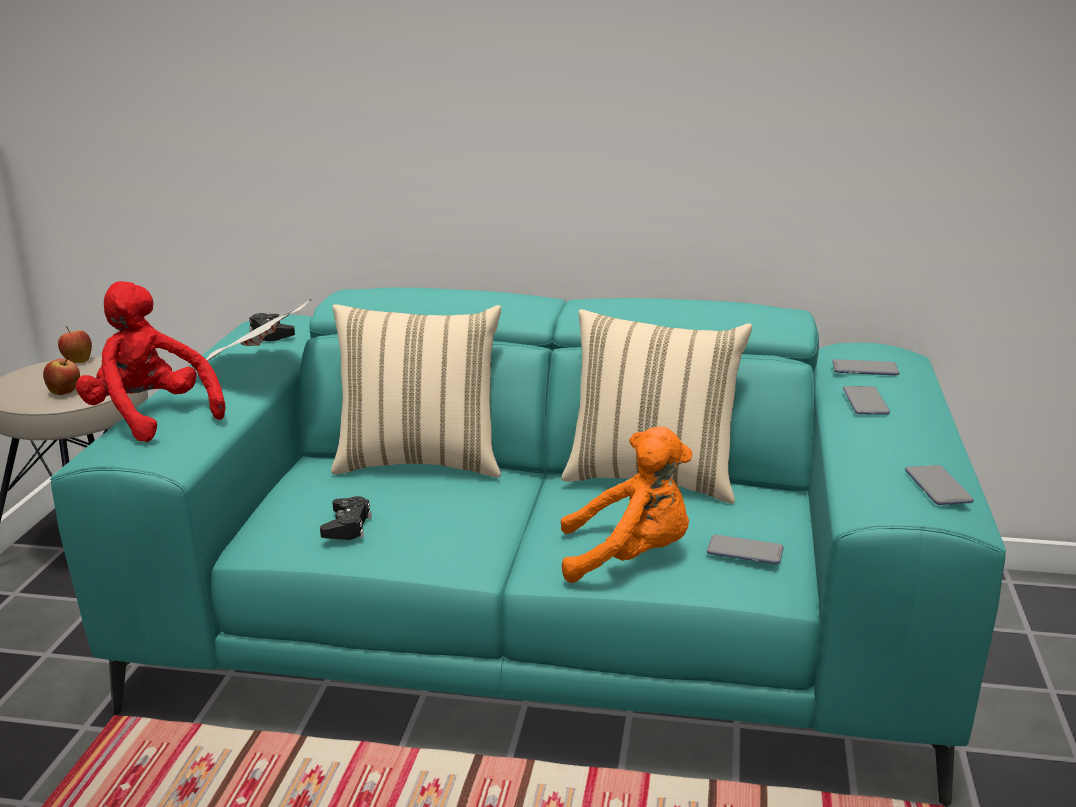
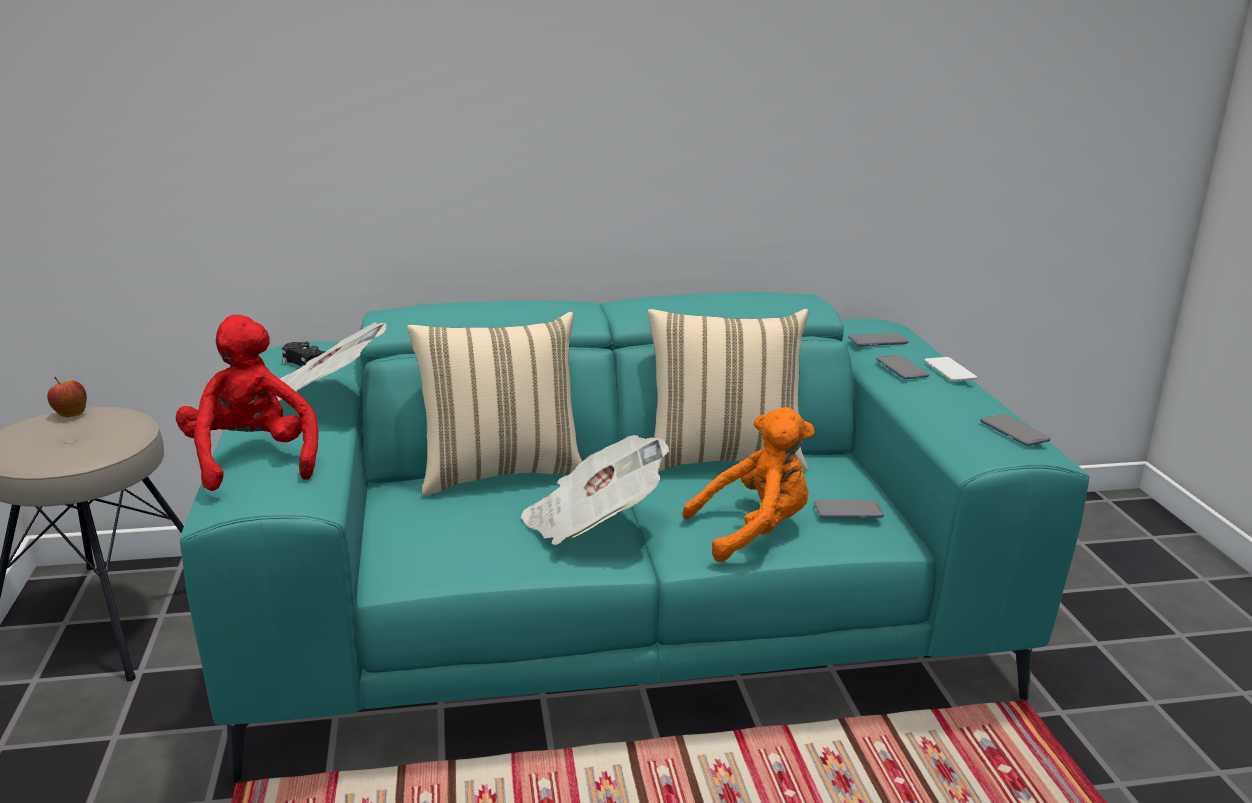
camera: 20 degrees left, 0 degrees up
(65, 392) = (84, 449): apple -> none
(150, 417) = (252, 460): red plush toy -> red plush toy turned 45 degrees clockwise
(347, 526) = (479, 543): black game controller -> none
(469, 522) = (593, 522): none -> newspaper
(922, 410) = (949, 370): none -> phone

